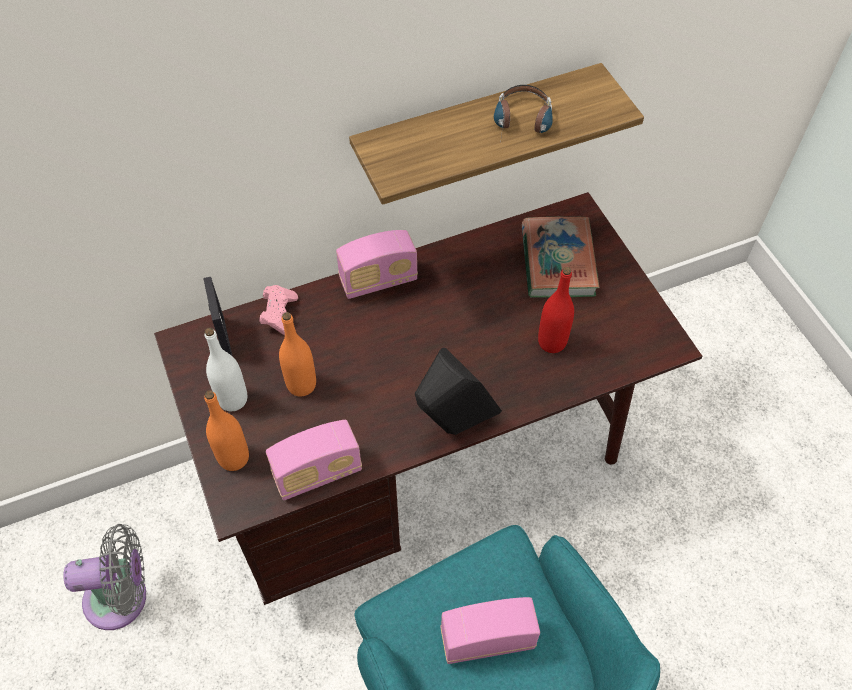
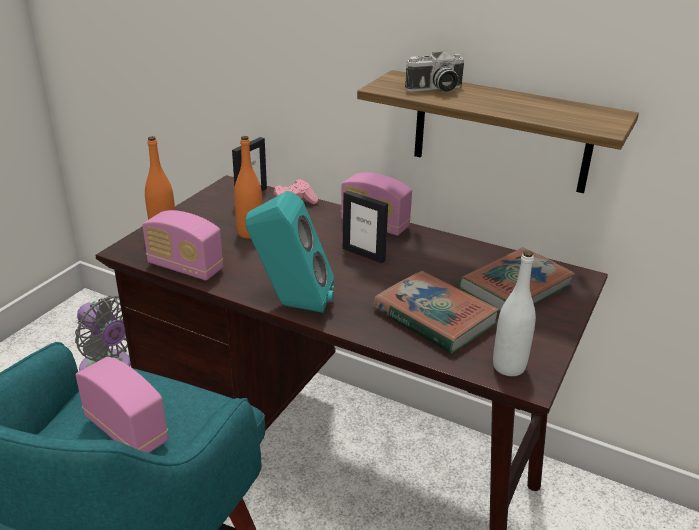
camera: 50 degrees right, 25 degrees down
(233, 399) = (208, 216): white bottle -> white bottle (508, 367)
(420, 323) = (364, 254): none -> picture frame
(435, 144) = (435, 89): none -> camera
(453, 427) = (291, 305): black speaker -> turquoise speaker
(522, 125) = (512, 106): headphones -> none
(552, 342) = (434, 317): red bottle -> book

